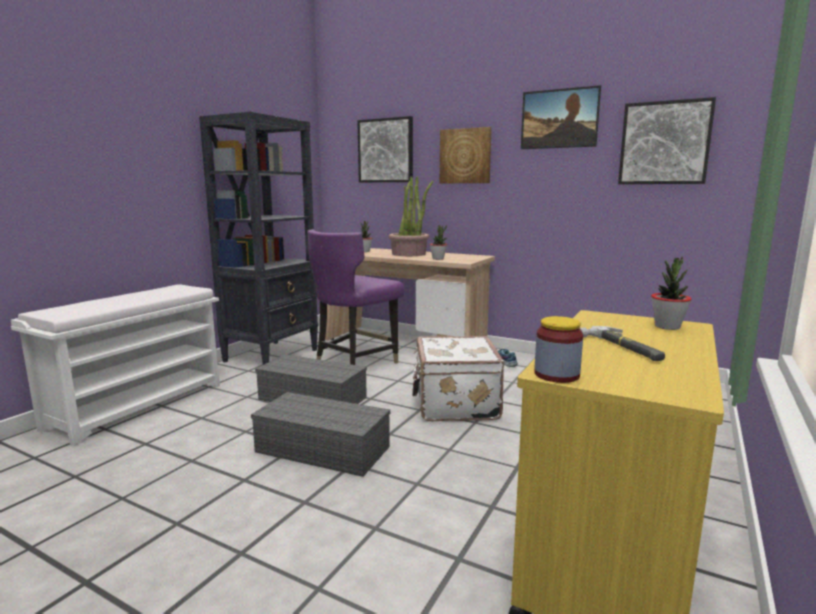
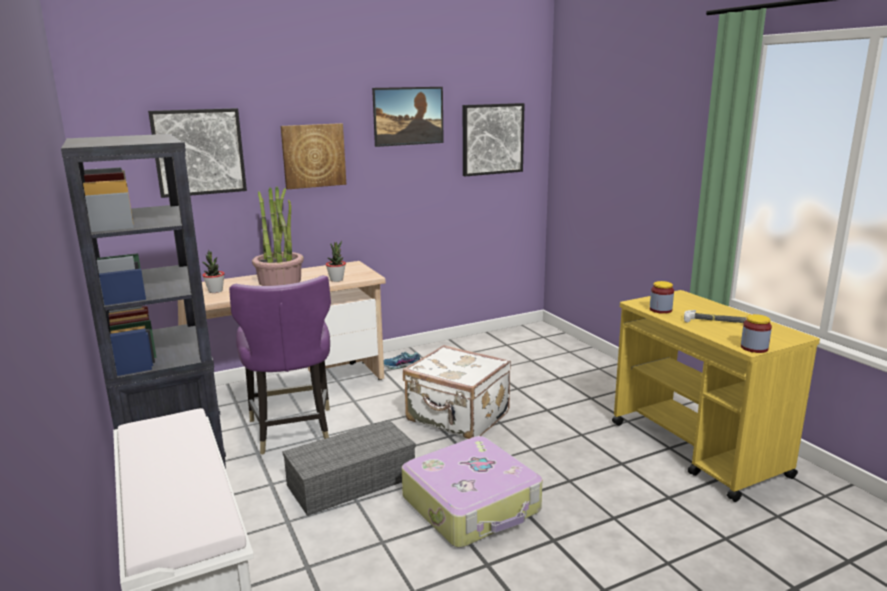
camera: 55 degrees left, 5 degrees up
(325, 449) = (472, 505): grey storage box -> suitcase
(597, 324) = (660, 310): none -> jar
(667, 327) = (680, 299): potted plant -> none

